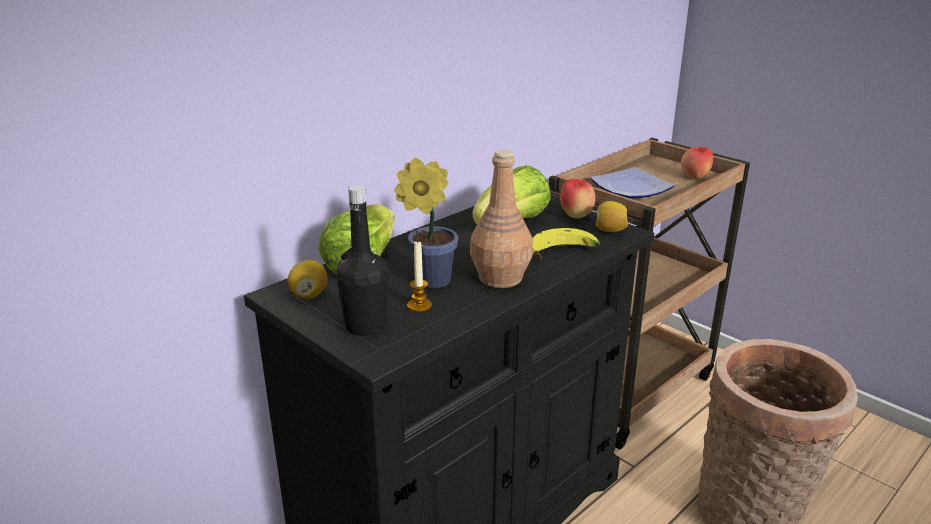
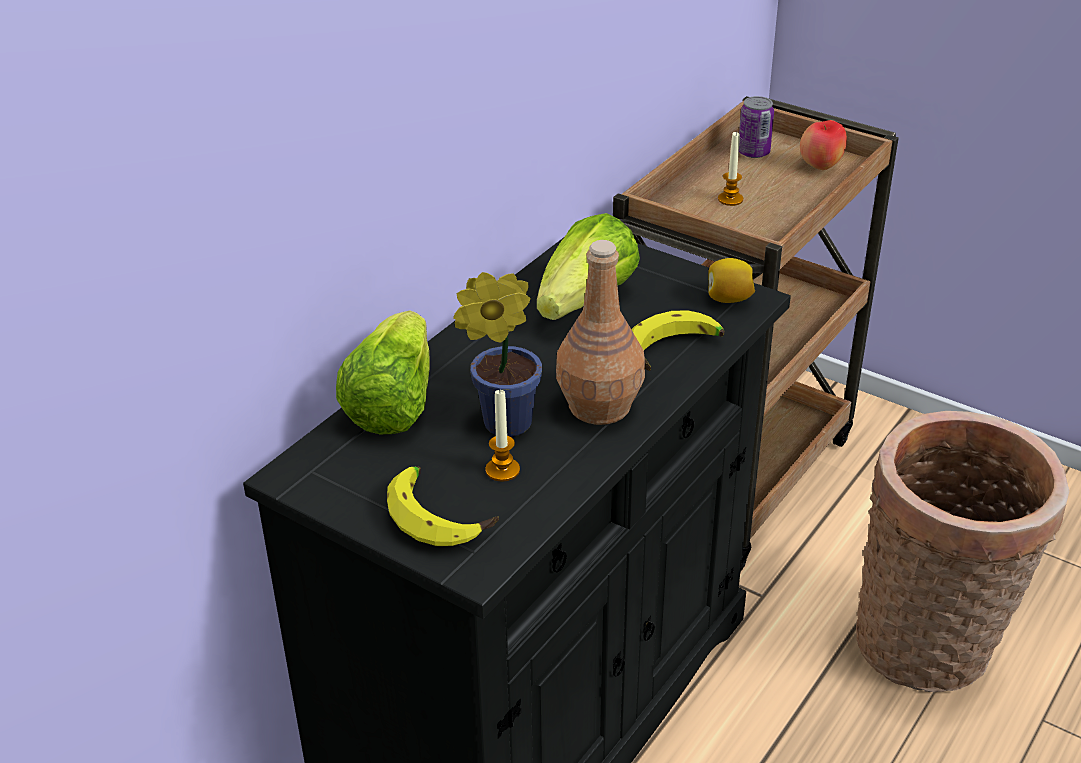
camera: 10 degrees left, 10 degrees up
(309, 295) = (339, 470): lemon -> none
(366, 326) = (441, 515): black bottle -> banana
(576, 216) = (674, 276): apple -> none
(629, 188) = (730, 199): plate -> candle
(651, 167) = (753, 152): none -> can

